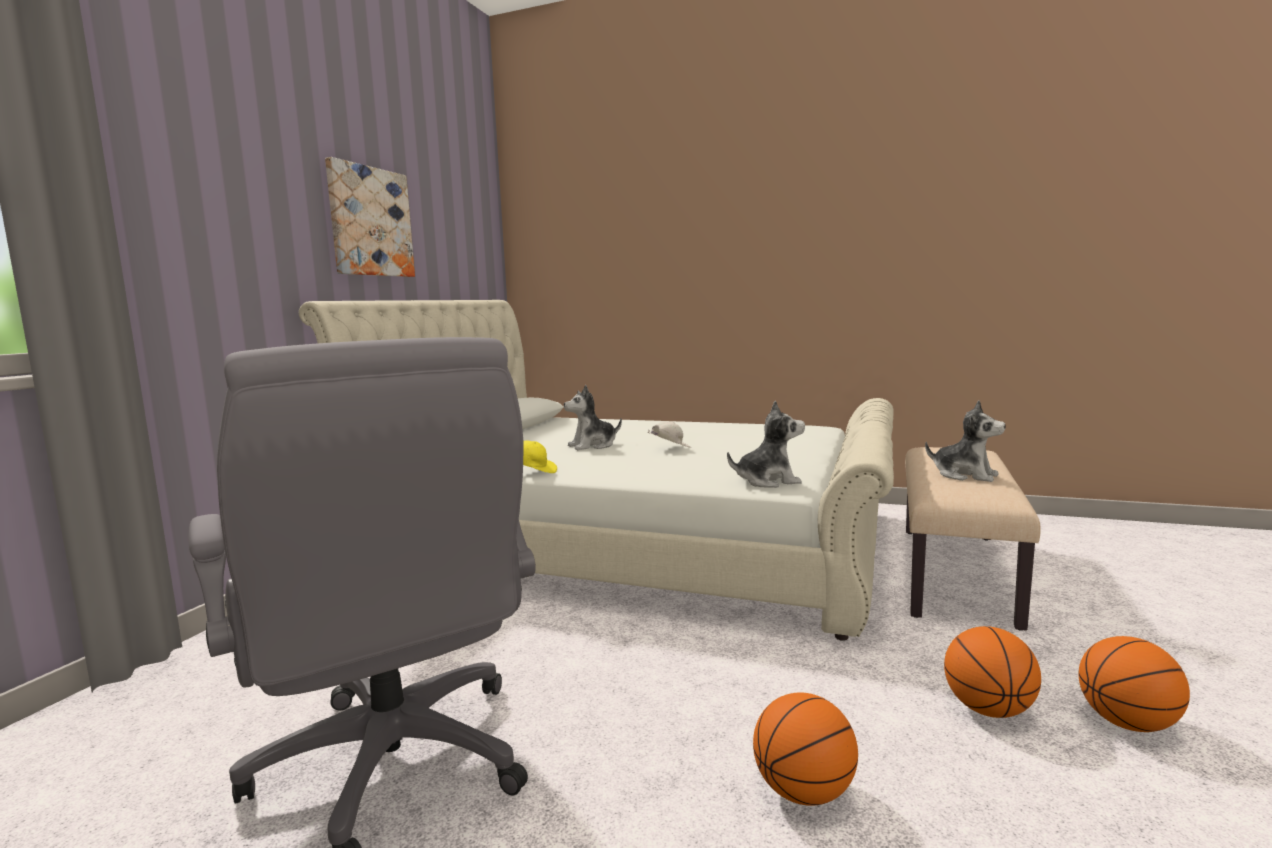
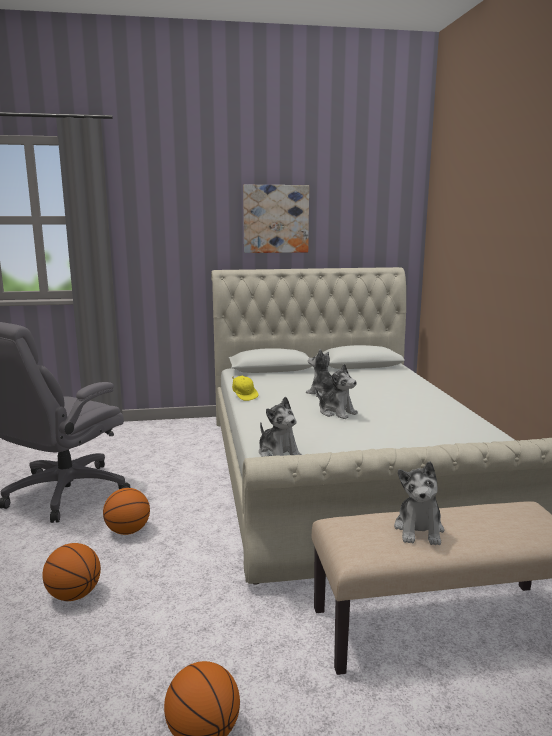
camera: 60 degrees right, 5 degrees up
(670, 449) = (336, 412): white cap -> plush toy
(988, 710) = (188, 657): basketball -> basketball (128, 531)

